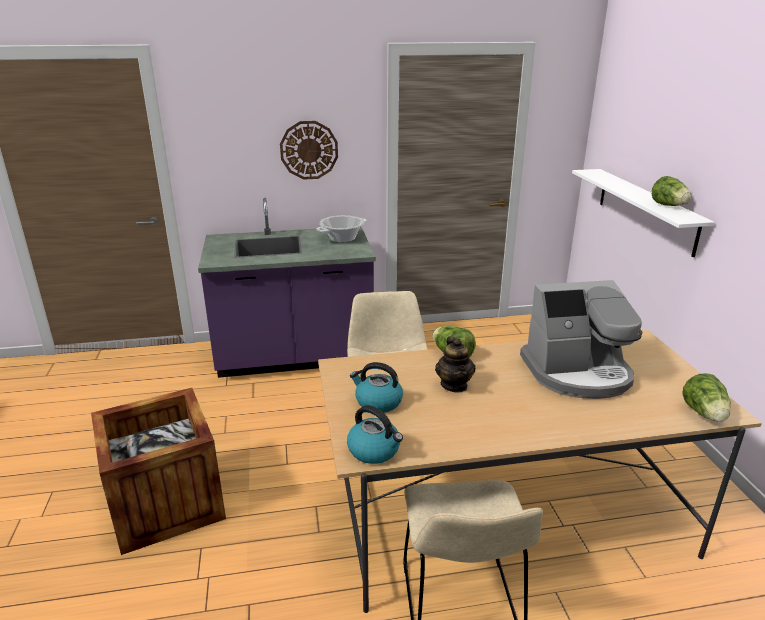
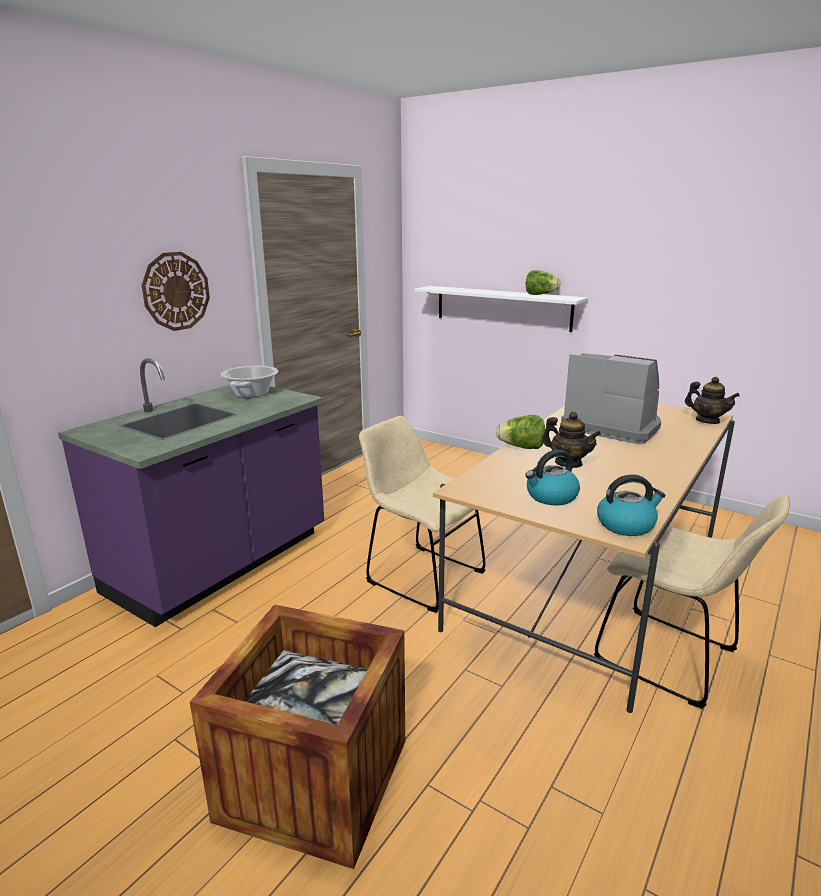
camera: 45 degrees left, 5 degrees down
(577, 373) = (611, 427): coffee machine -> coffee machine turned 90 degrees counterclockwise
(704, 414) = (707, 421): lettuce -> teapot

